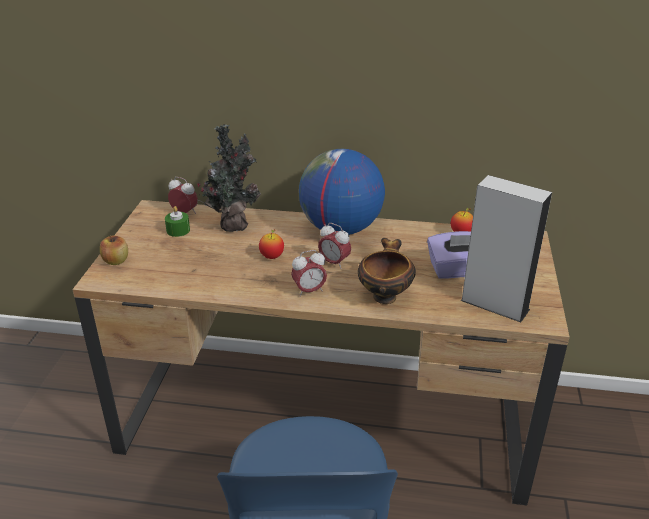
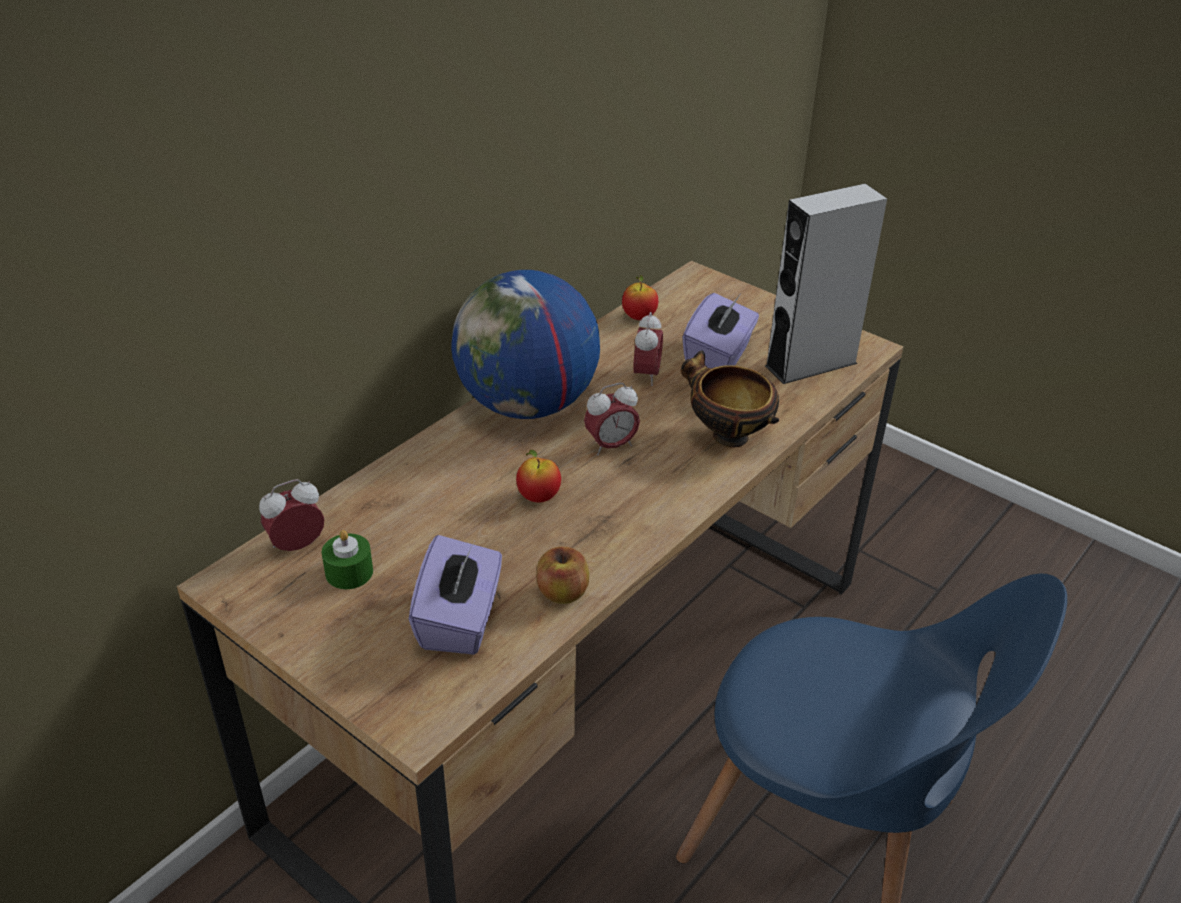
camera: 60 degrees left, 5 degrees up
(116, 261) = (374, 683): apple -> apple (563, 593)
(169, 267) = (460, 620): none -> purple tissue box
(233, 225) = (400, 503): potted plant -> none
(309, 291) = (661, 495): alarm clock -> alarm clock (646, 375)

